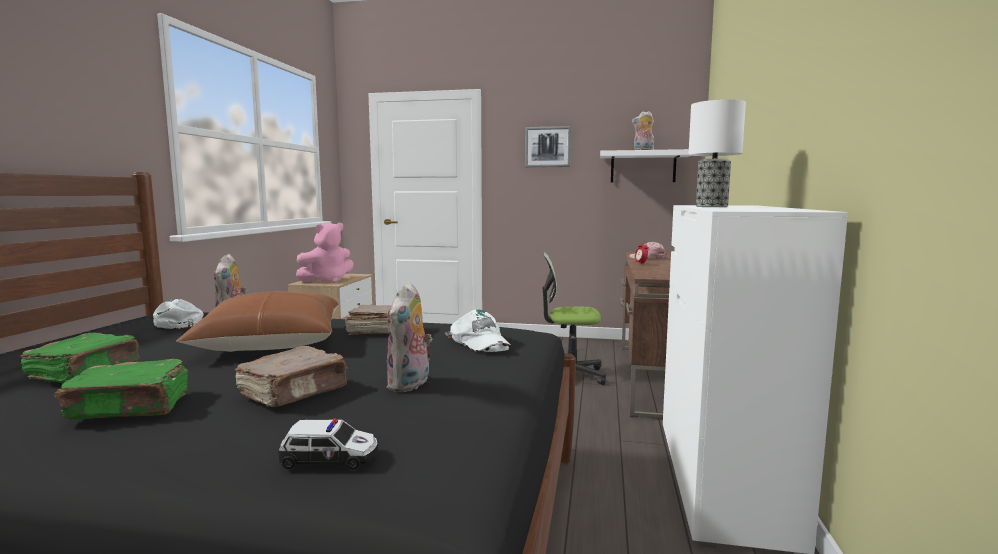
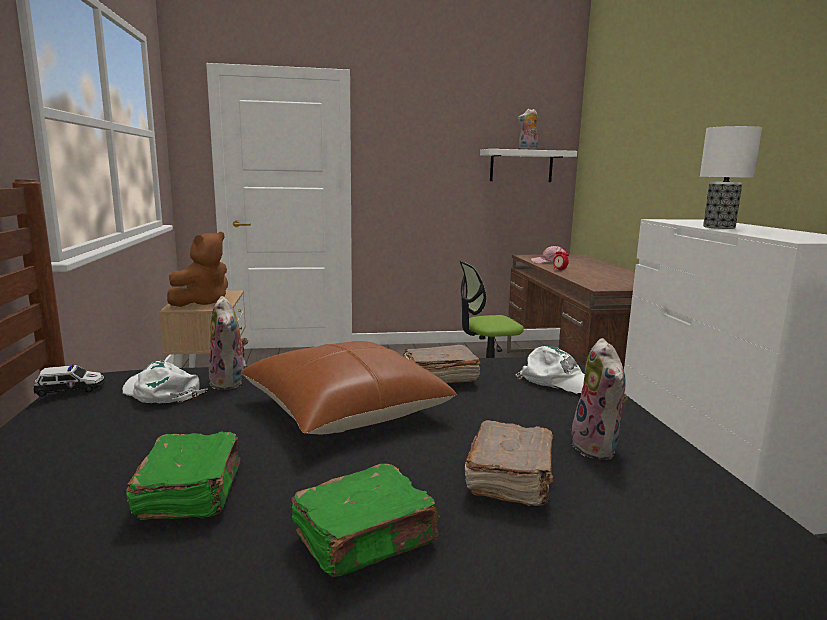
camera: 20 degrees left, 5 degrees up
(327, 280) = (203, 303): pink plush toy -> brown plush toy
(330, 458) = (700, 559): toy car -> toy car (71, 389)
(548, 147) = (425, 141): picture -> none

